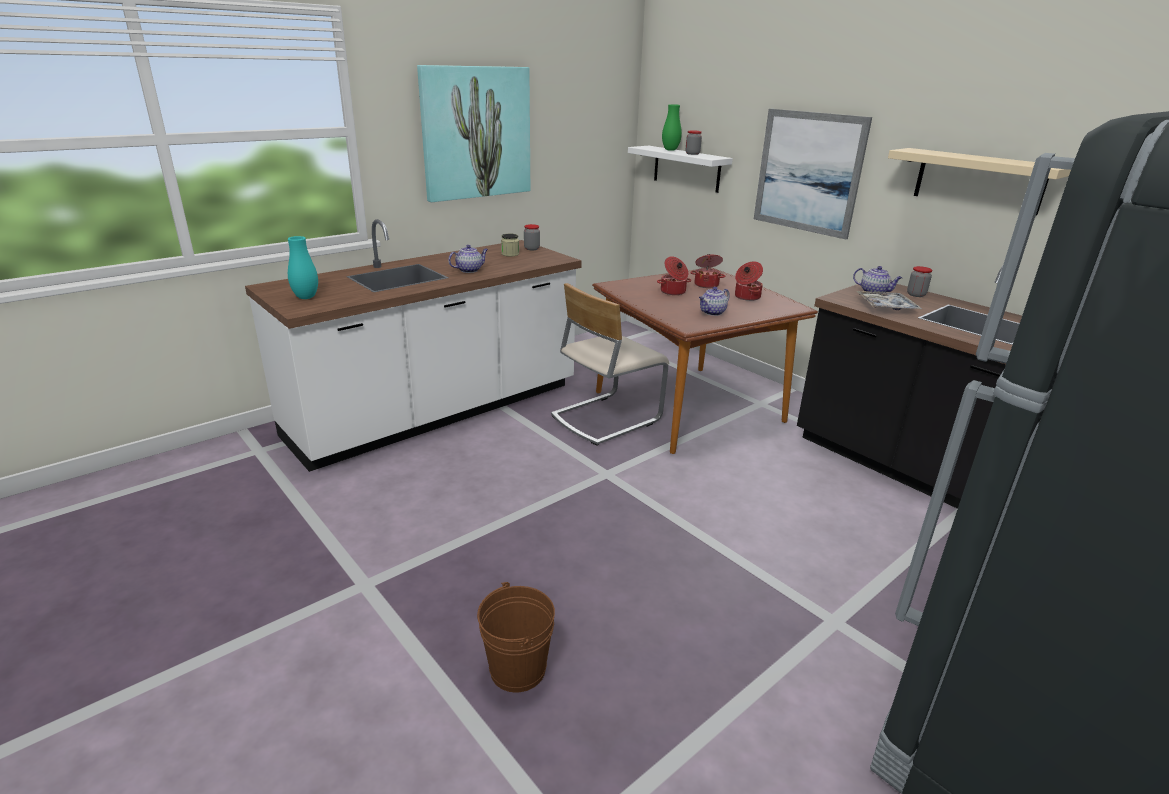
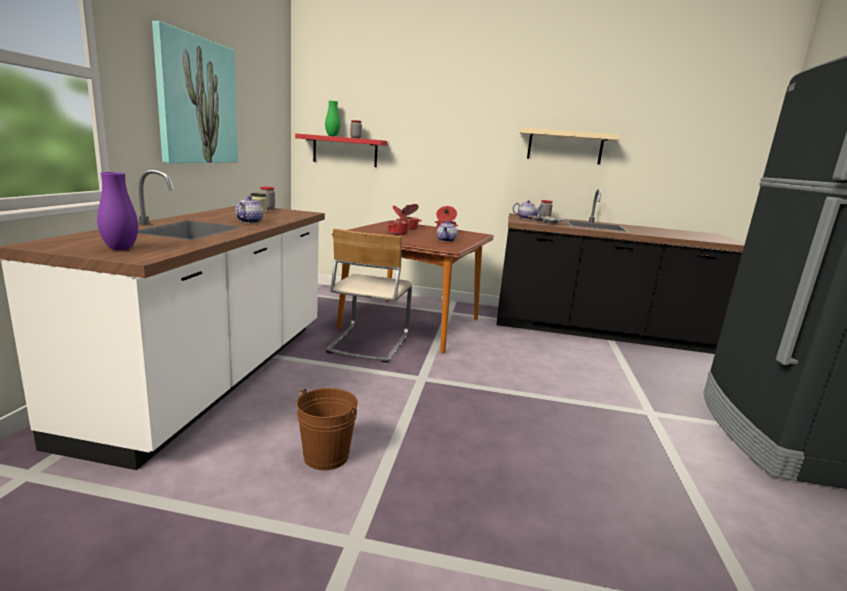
camera: 40 degrees left, 10 degrees down
(306, 297) = (120, 248): turquoise vase -> purple vase
(517, 669) = (564, 534): brown bucket -> brown bucket (326, 456)
(686, 169) = (345, 151): white shelf -> red shelf
(808, 172) = (450, 148): picture -> none

